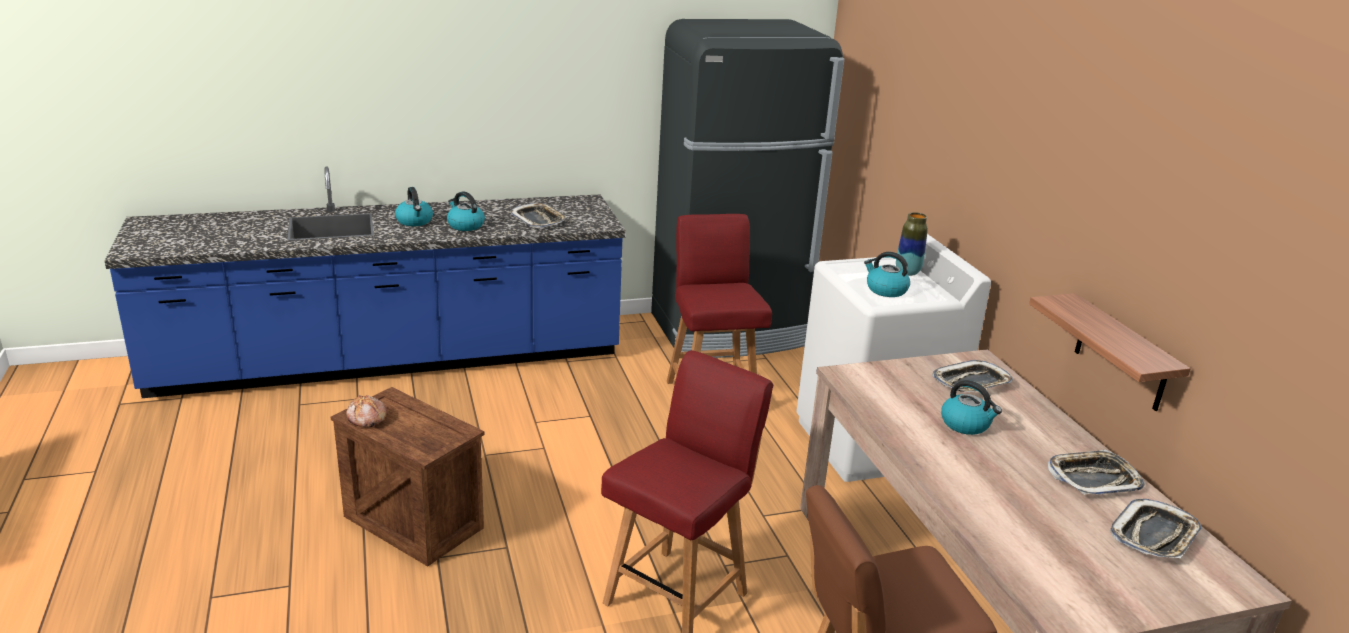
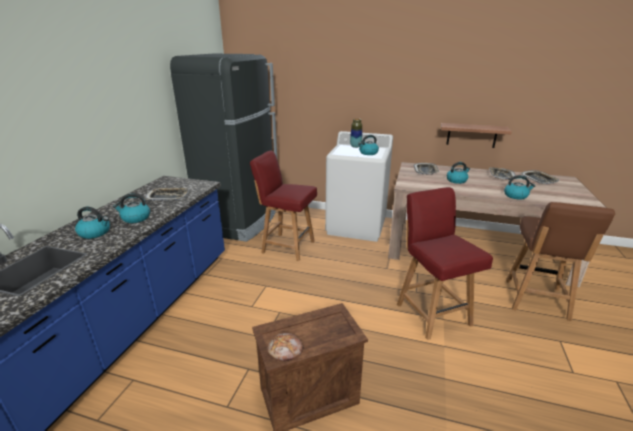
camera: 55 degrees left, 0 degrees up
(976, 505) = (516, 196): none -> kettle

